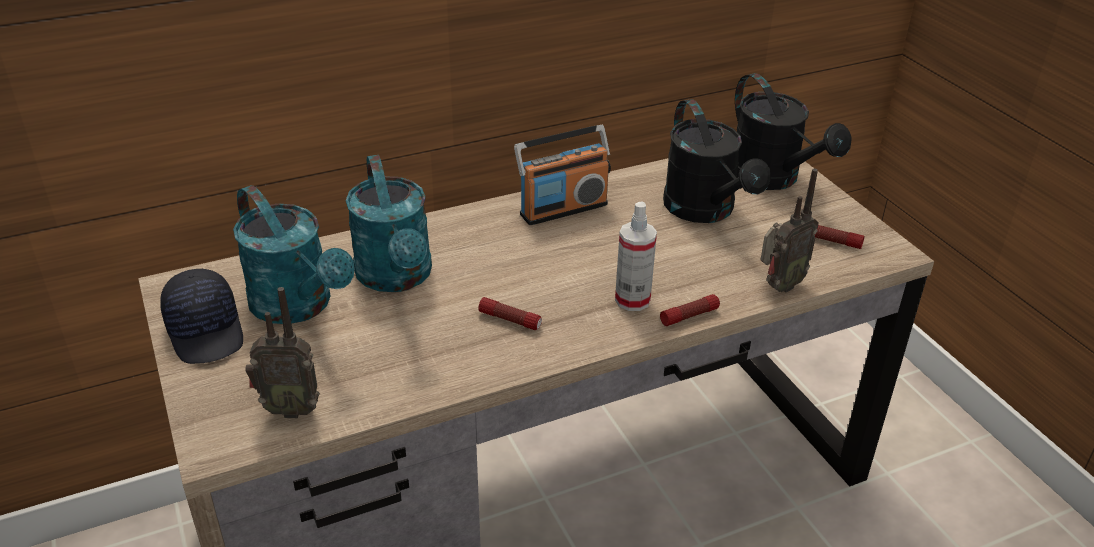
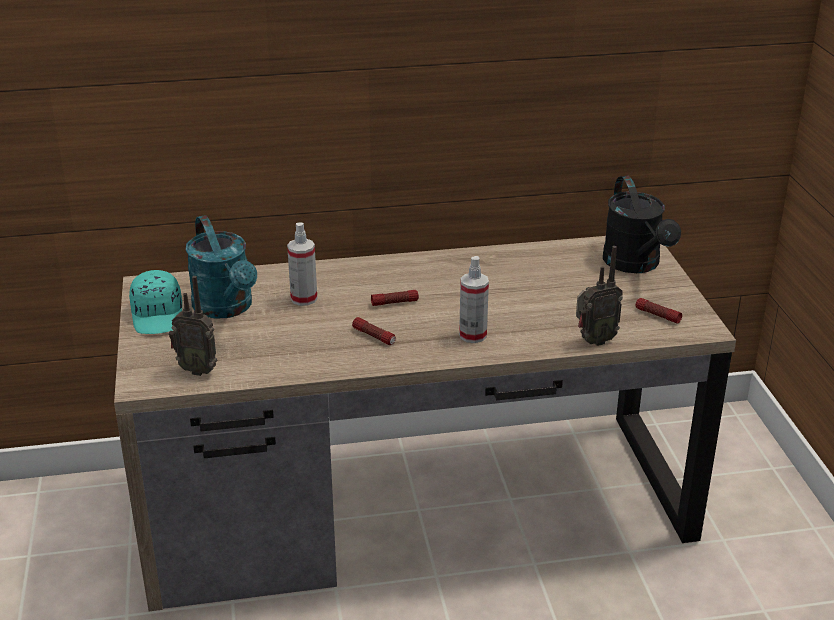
camera: 15 degrees right, 5 degrees down
(207, 331) = (158, 316): black cap -> turquoise cap
(397, 278) = (304, 299): turquoise watering can -> spray bottle
(563, 209) = (451, 267): radio -> none
(689, 316) = (511, 351): flashlight -> flashlight (394, 302)
(705, 211) = (565, 282): black watering can -> none

